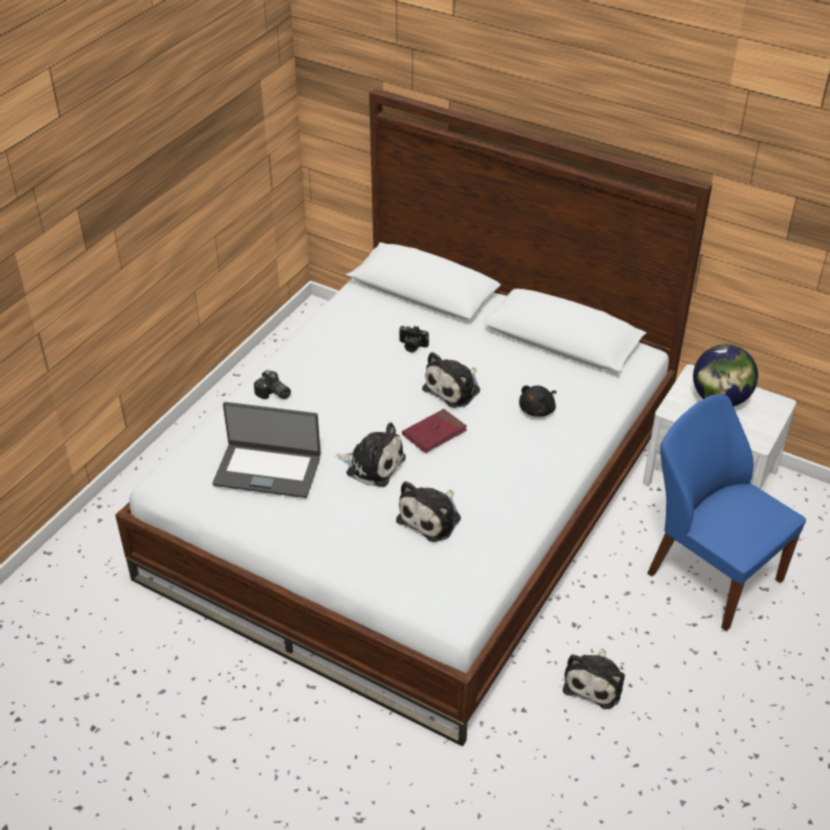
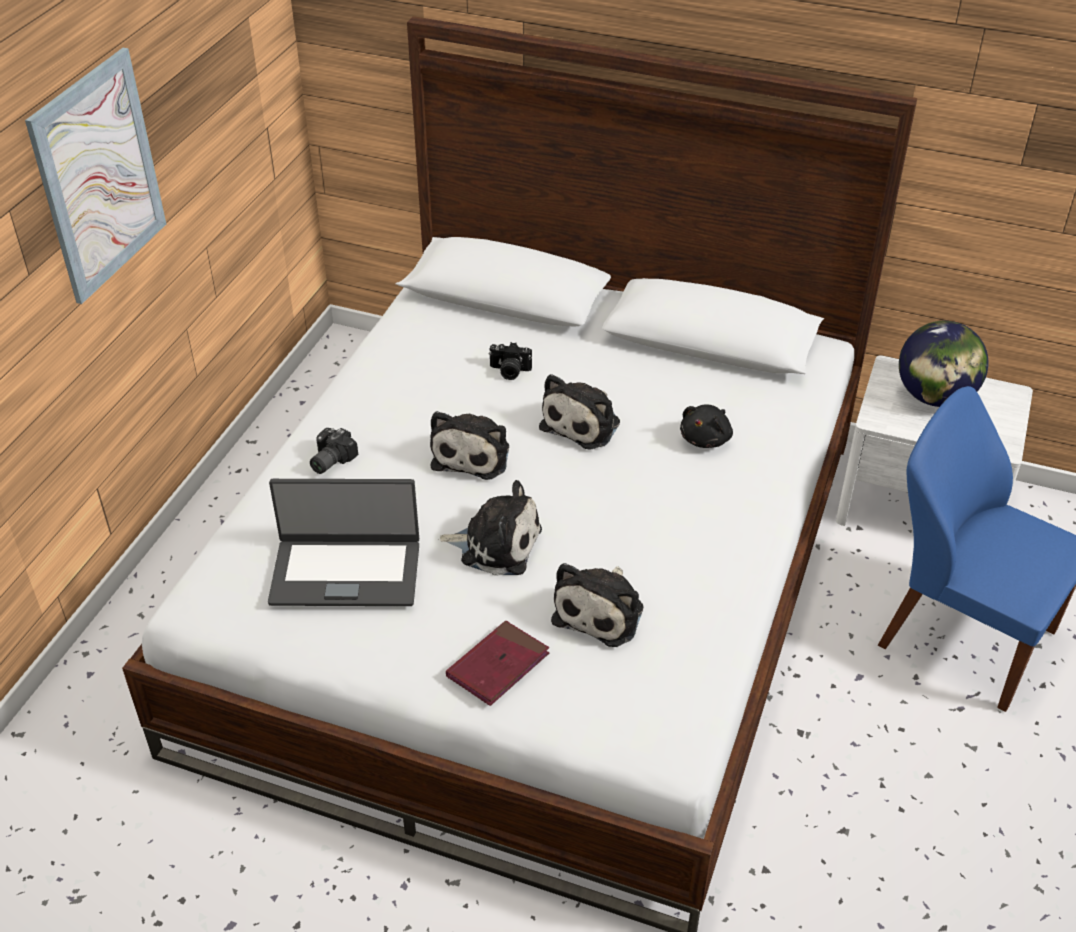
camera: 10 degrees left, 0 degrees up
(140, 187) = (99, 176): none -> picture
(273, 394) = (329, 460): camera -> camera turned 90 degrees clockwise
(434, 433) = (573, 488): red book -> red book (498, 666)
(595, 682) = (852, 812): plush toy -> plush toy (473, 454)

